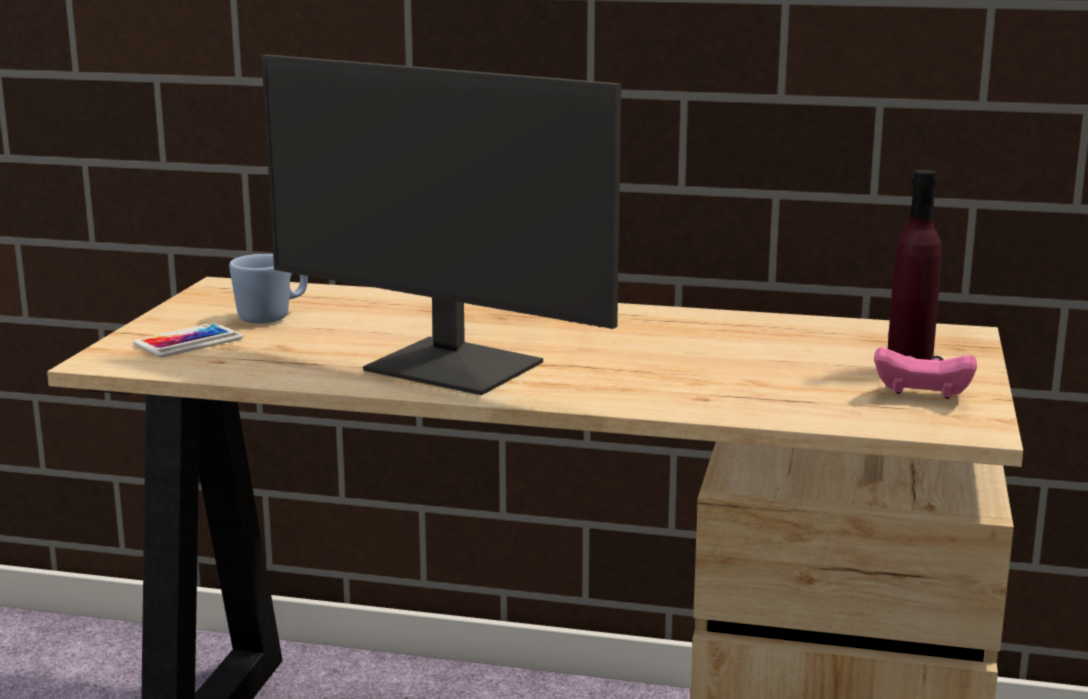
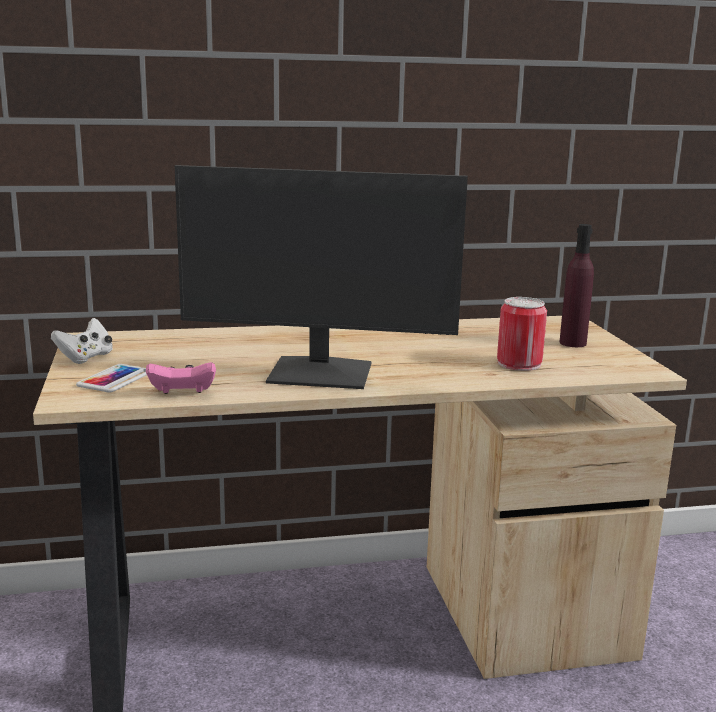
camera: 25 degrees left, 0 degrees up
(190, 311) = (86, 358): none -> white game controller
(272, 317) = (152, 355): blue mug -> none
(769, 389) = (519, 363): none -> can
(922, 397) = (601, 358): pink game controller -> pink game controller (182, 394)

